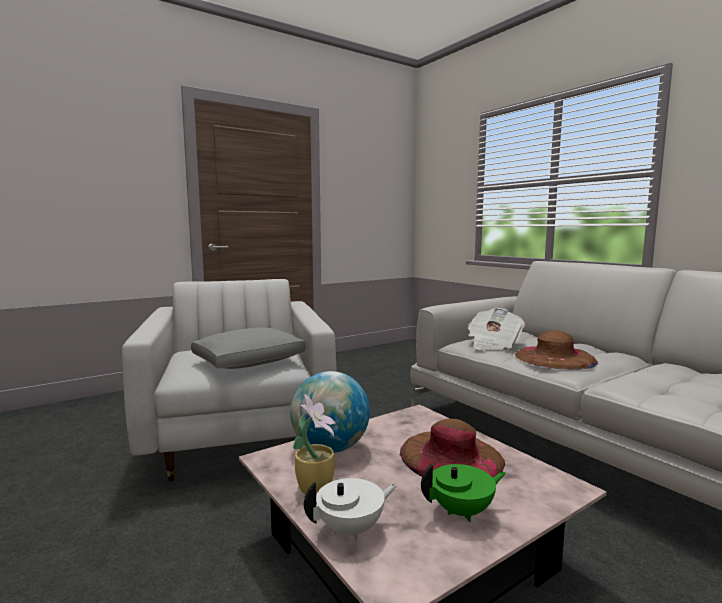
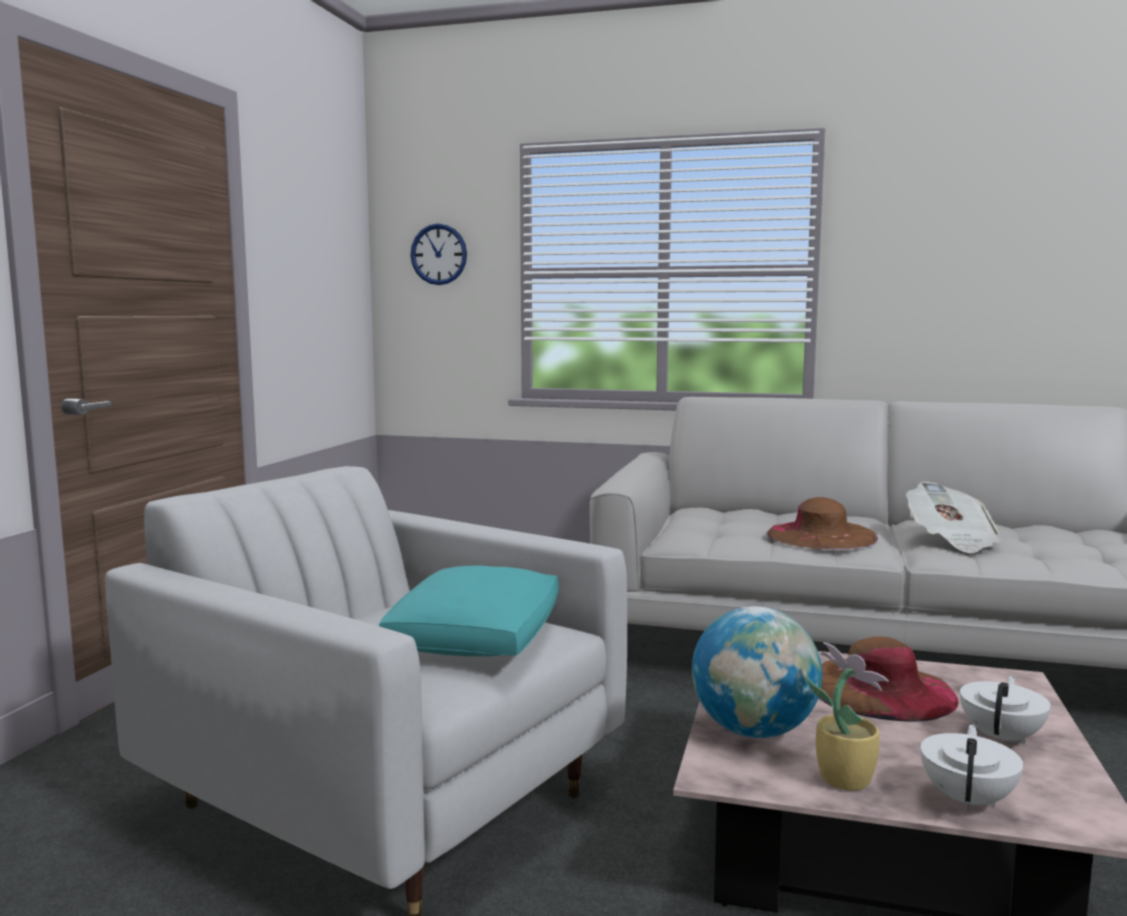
camera: 40 degrees left, 0 degrees up
(250, 361) = (476, 637): grey pillow -> turquoise pillow
(442, 180) = (439, 254): none -> wall clock
(462, 511) = (1002, 737): green teapot -> white teapot
(493, 344) = (717, 532): newspaper -> newspaper (951, 541)

